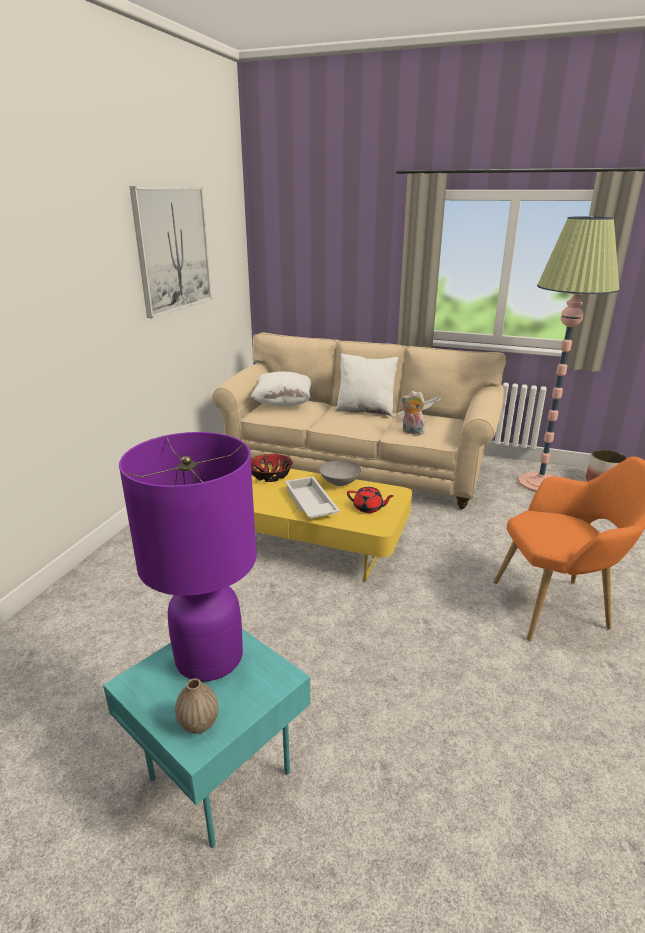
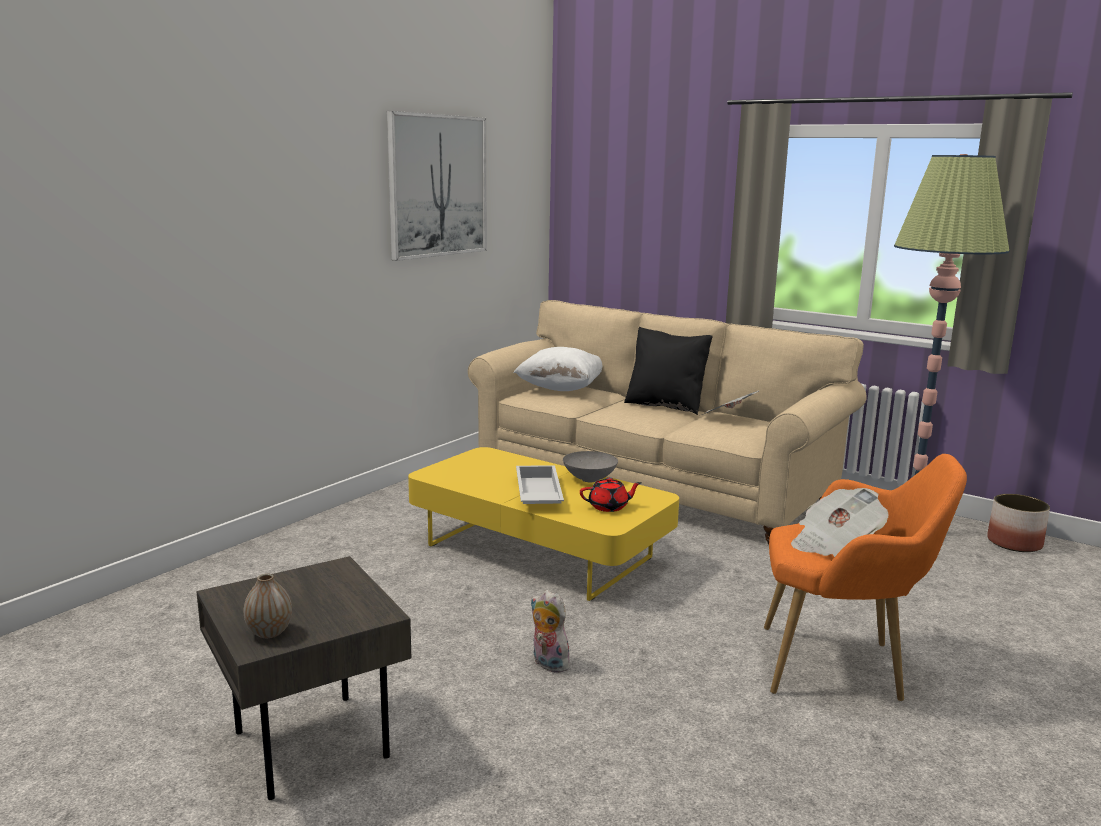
camera: 15 degrees right, 10 degrees down
(208, 657) = (313, 588): purple table lamp -> none
(215, 775) = (306, 743): turquoise side table -> grey side table
(270, 476) = (506, 463): bowl -> none
(365, 410) = (666, 406): white pillow -> black pillow
(368, 508) = (609, 507): red teapot -> red teapot turned 45 degrees counterclockwise
(411, 432) = (709, 431): plush toy -> plush toy (547, 664)
(562, 530) = (834, 544): none -> newspaper

